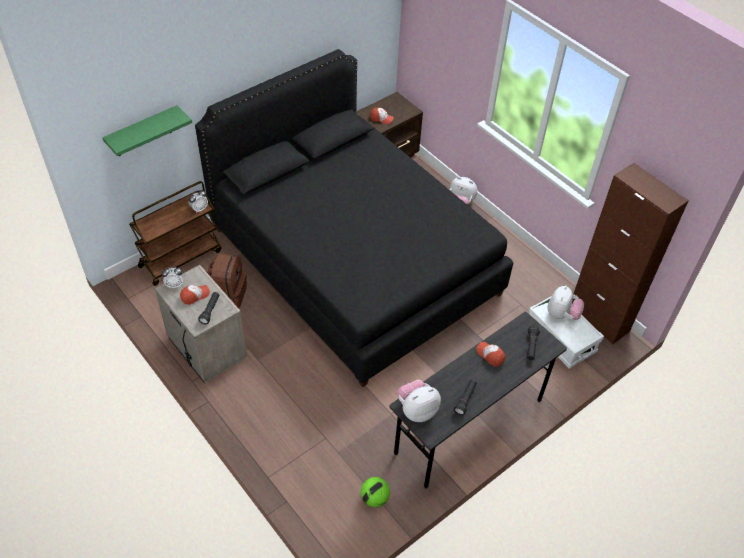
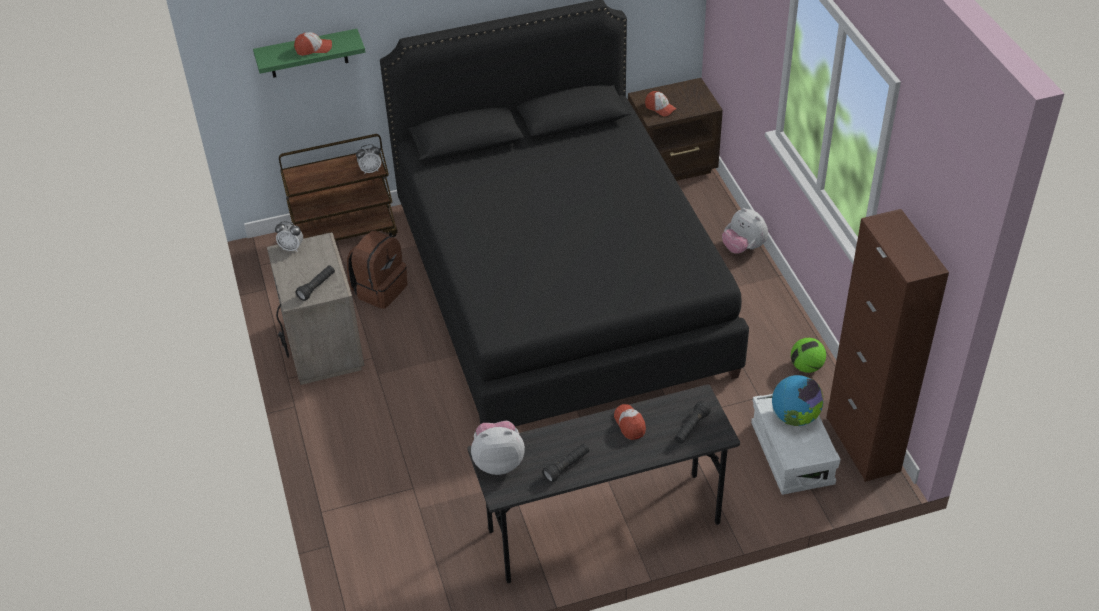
camera: 25 degrees right, 5 degrees down
(195, 295) = (308, 266): cap -> cap (314, 49)
(374, 498) = (437, 575): football -> football (806, 367)
(562, 315) = (795, 417): plush toy -> globe

